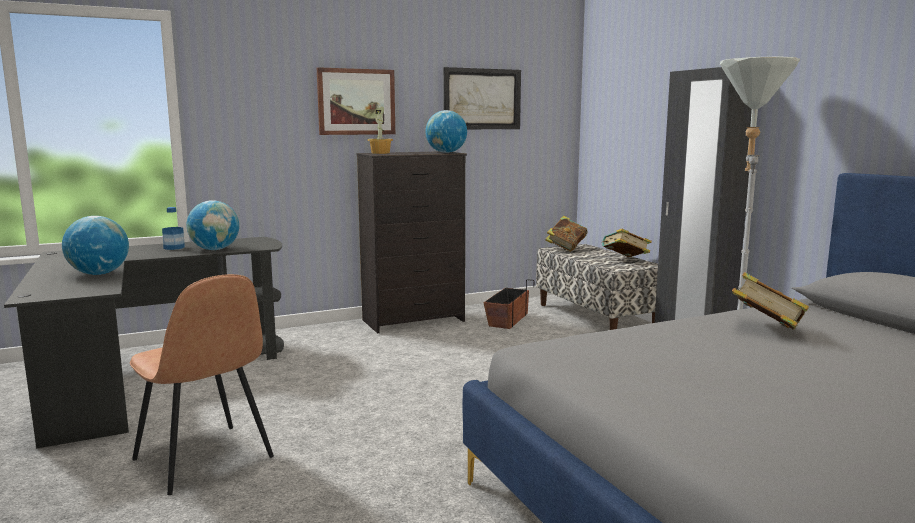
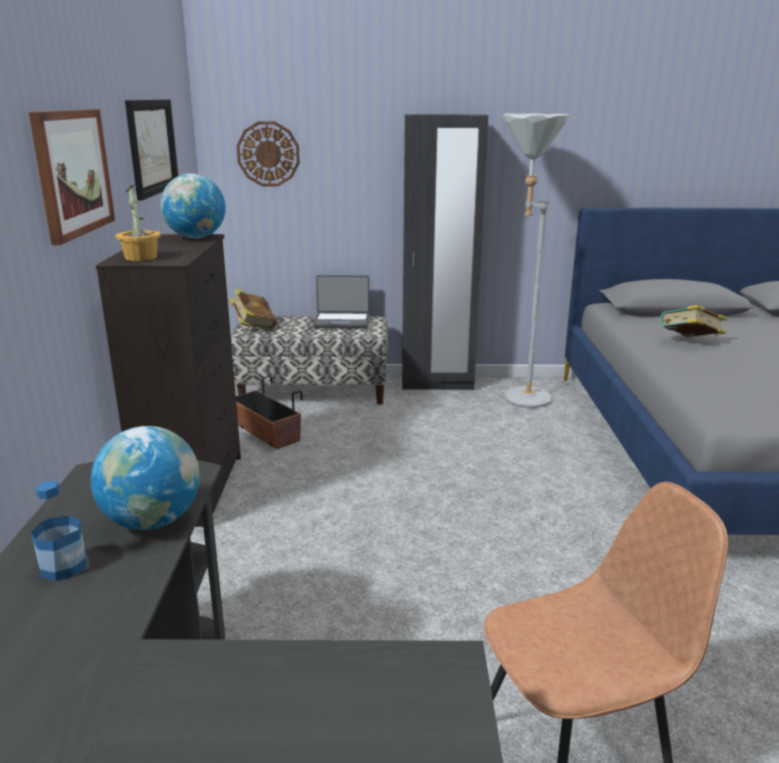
camera: 65 degrees left, 10 degrees up
(99, 274) = (271, 674): globe -> none
(614, 112) = (268, 154): none -> wall clock
(624, 260) = (342, 321): book -> laptop

